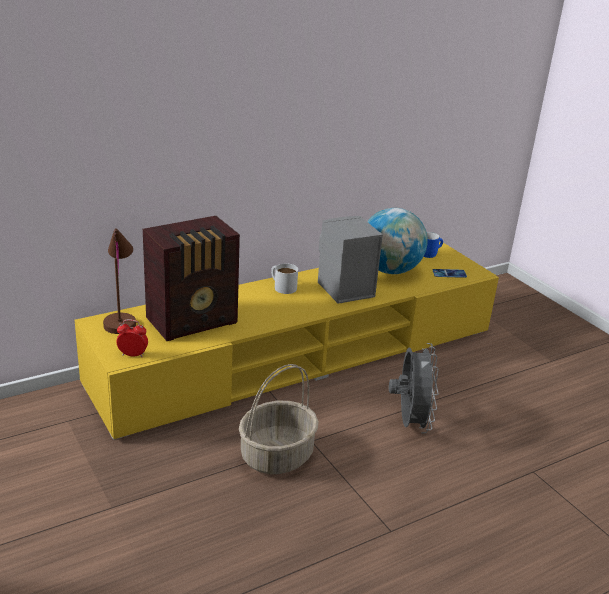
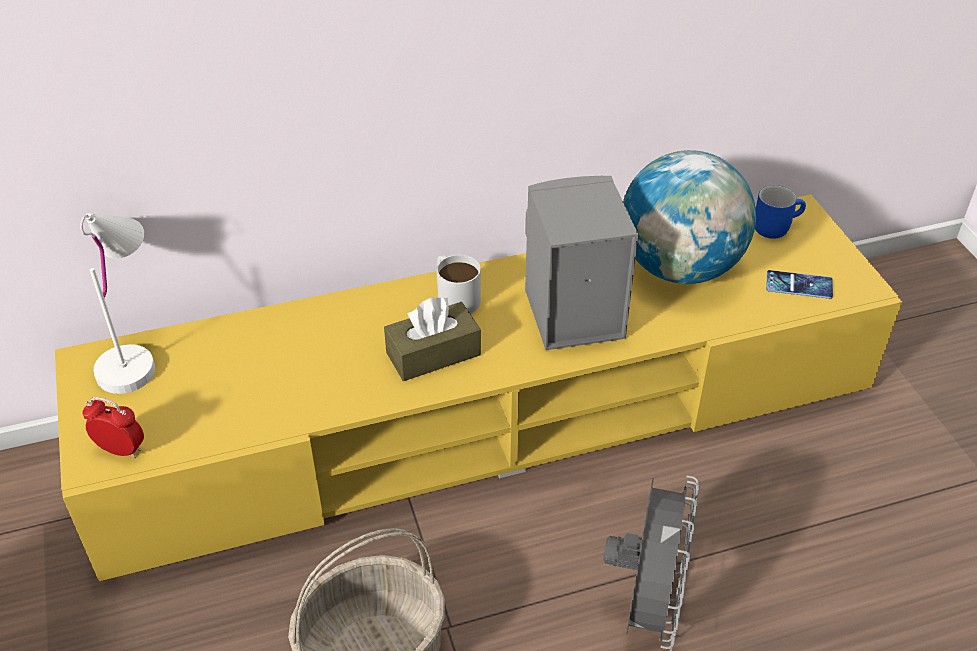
camera: 15 degrees right, 15 degrees up
(121, 318) = (136, 353): brown table lamp -> white table lamp
(194, 321) = (260, 373): radio -> none
(281, 308) = (433, 354): none -> brown tissue box

